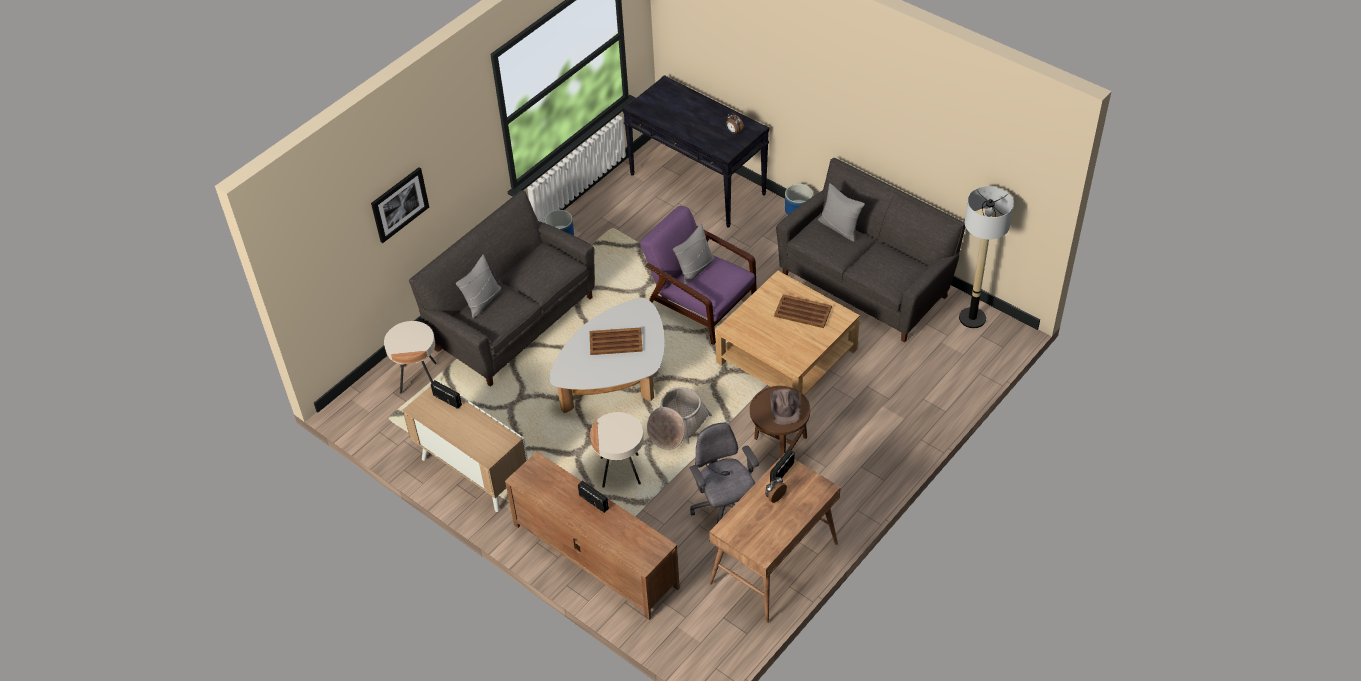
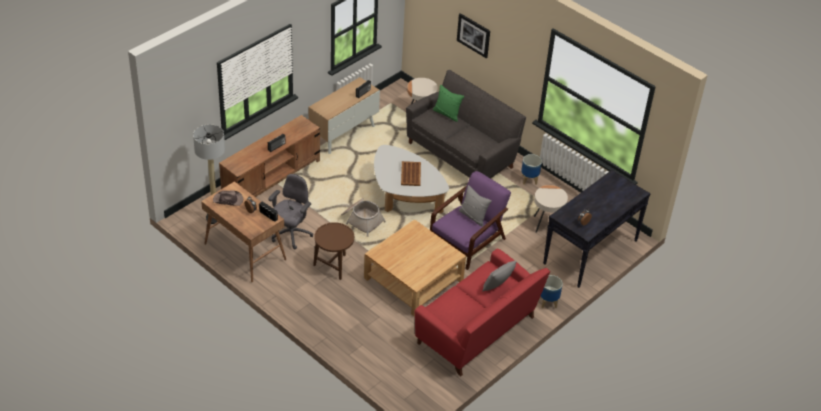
camera: 90 degrees right, 5 degrees down
(482, 301) = (447, 114): grey pillow -> green pillow
(620, 471) = (331, 193): beige side table -> beige side table (546, 224)
(724, 510) = (291, 235): grey office chair -> grey office chair turned 45 degrees counterclockwise
(785, 407) = (335, 238): brown hat -> brown hat (228, 200)
(802, 311) = (424, 263): brown tray -> none
(866, 284) = (477, 331): grey sofa -> red sofa
(972, 318) = (436, 387): floor lamp -> floor lamp (215, 218)

